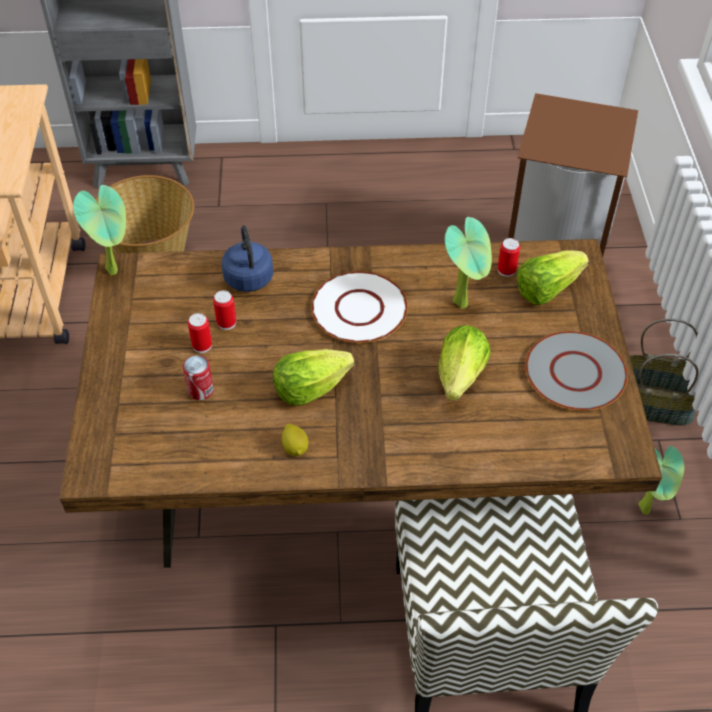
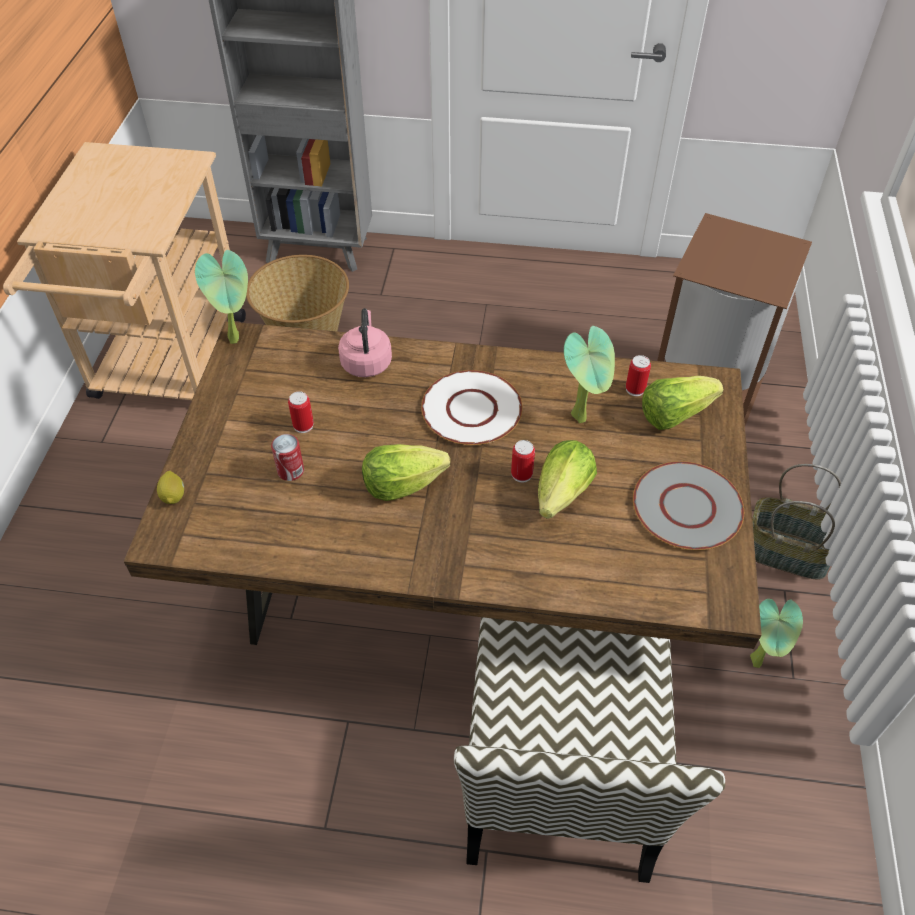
camera: 10 degrees right, 0 degrees up
(226, 322) = (333, 406): can -> can (521, 474)
(248, 276) = (366, 362): blue kettle -> pink kettle
(295, 447) = (372, 544): lemon -> lemon (173, 496)

